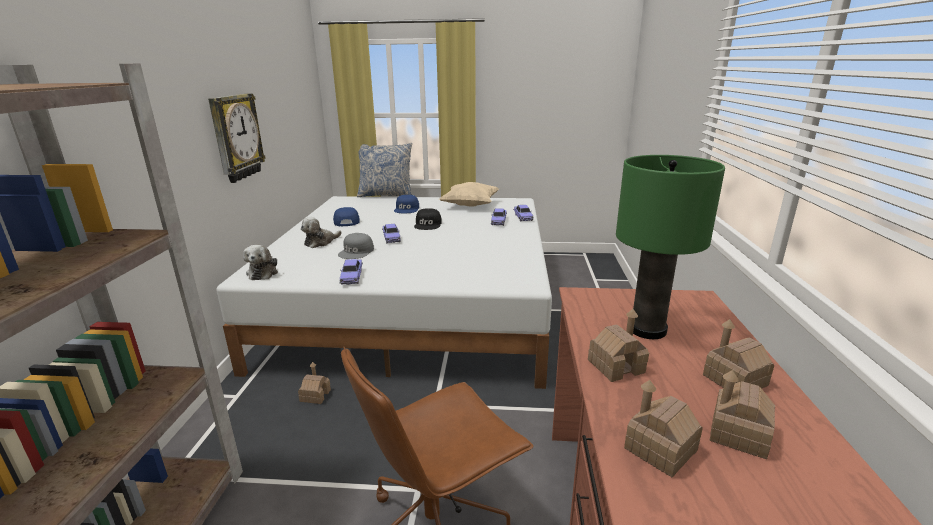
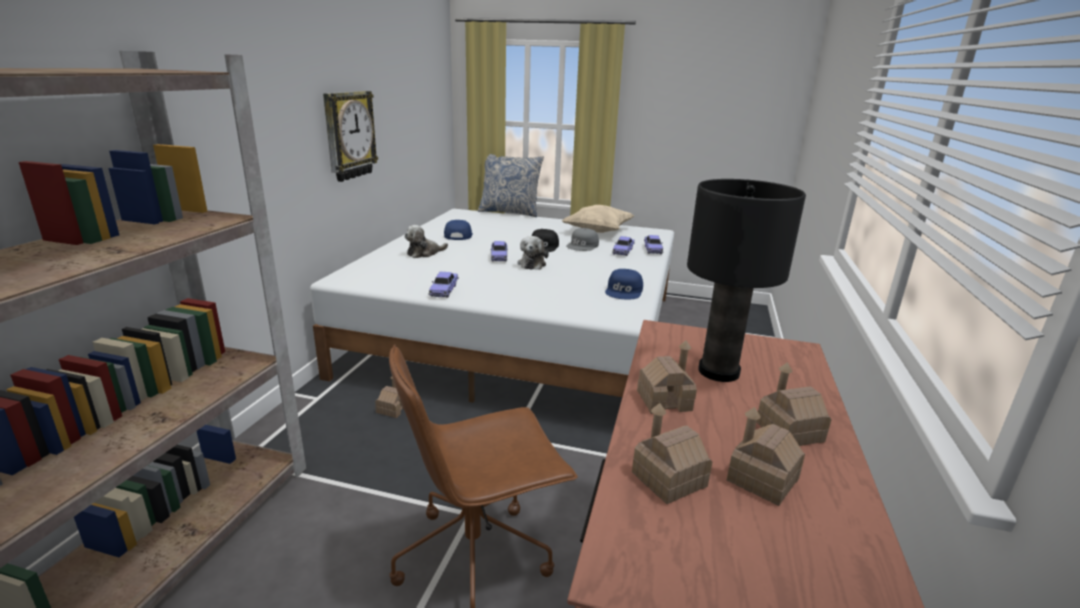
camera: 10 degrees right, 0 degrees up
(263, 272) = (358, 276): plush toy -> plush toy (532, 264)
(356, 252) = (458, 266): grey cap -> grey cap (583, 245)
(407, 209) = (527, 229): blue cap -> blue cap (624, 291)
(647, 329) = (719, 371): green table lamp -> black table lamp

